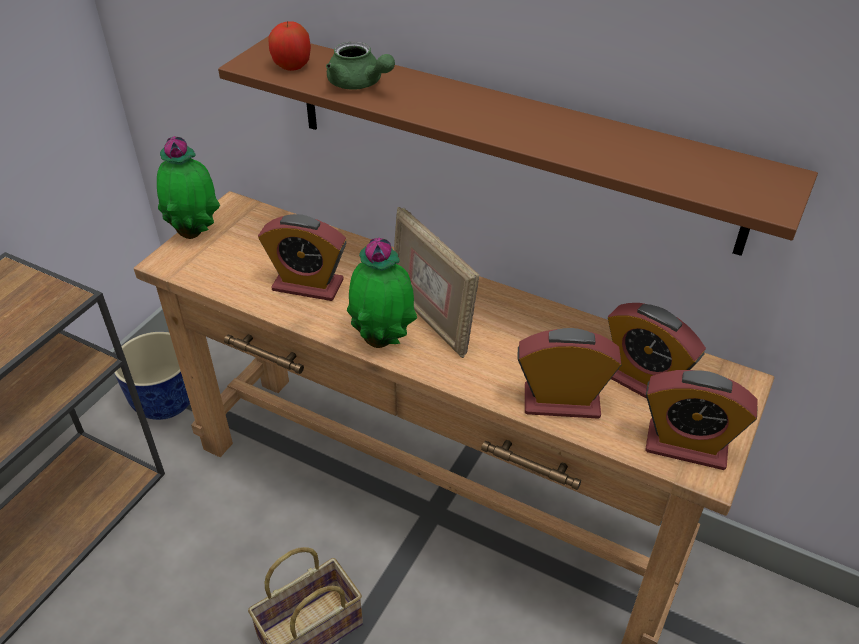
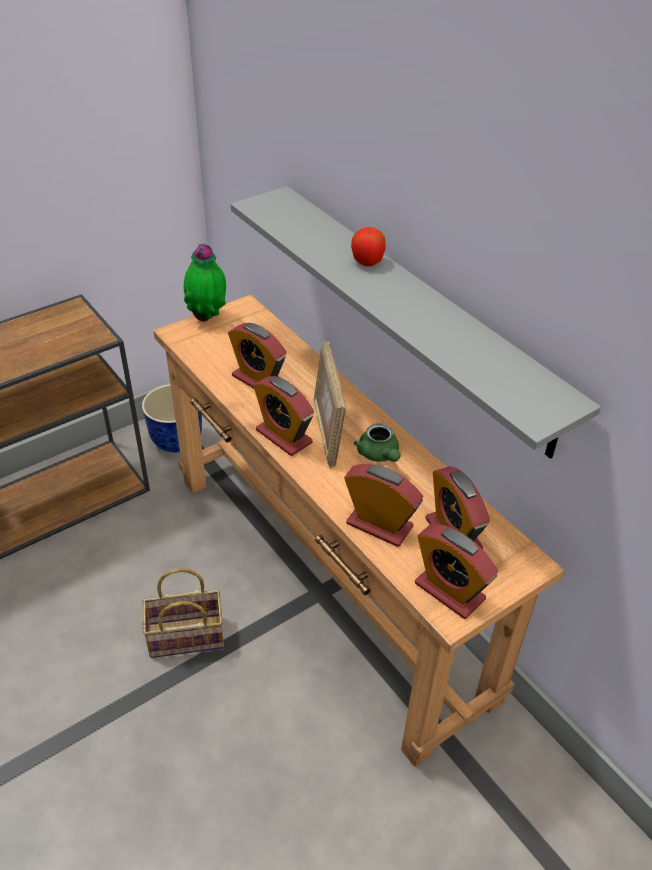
camera: 25 degrees right, 0 degrees up
(292, 66) = (280, 214): apple -> apple (367, 262)
(359, 84) = (314, 240): green teapot -> green teapot (379, 455)
(383, 340) = (284, 436): potted plant -> alarm clock
(509, 141) = (414, 313): brown shelf -> grey shelf

